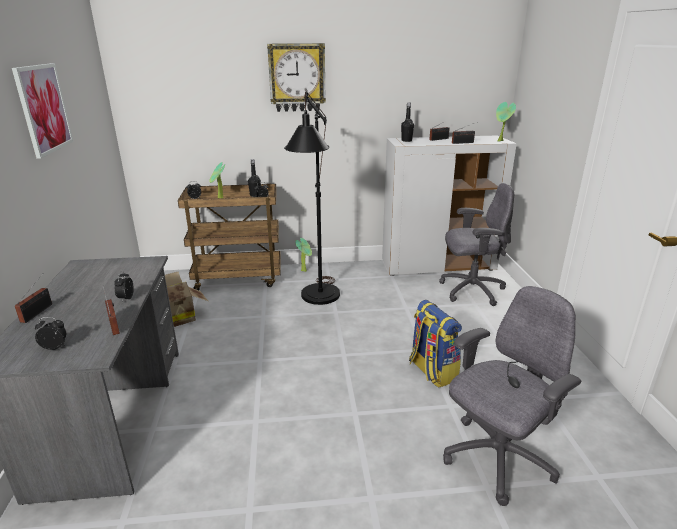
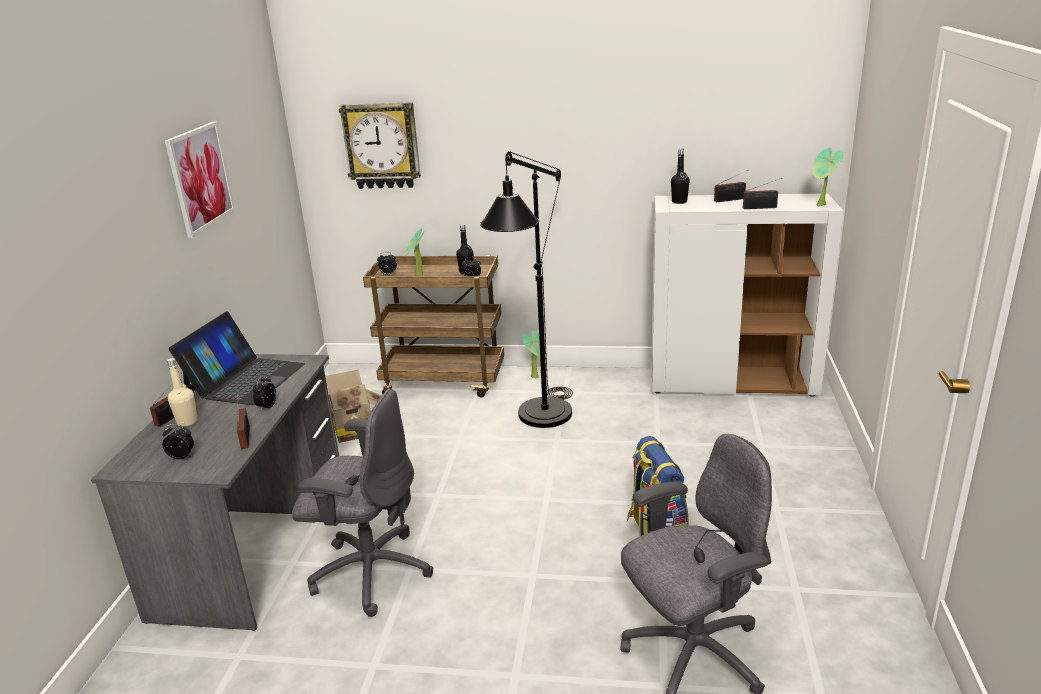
camera: 15 degrees right, 0 degrees up
(52, 316) = (187, 422): none -> beige bottle
(98, 278) = (245, 379): none -> laptop
(297, 78) = (527, 114): wall clock -> wall clock (382, 146)
(470, 290) = (765, 425): grey office chair -> grey office chair (370, 571)

